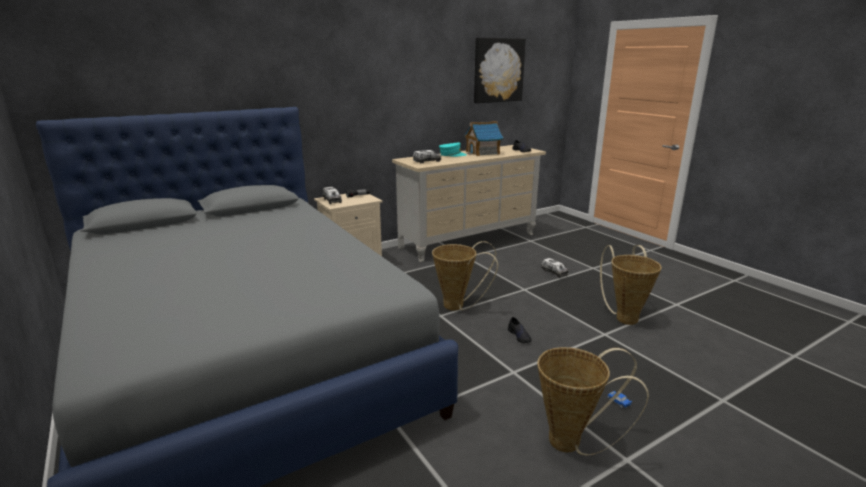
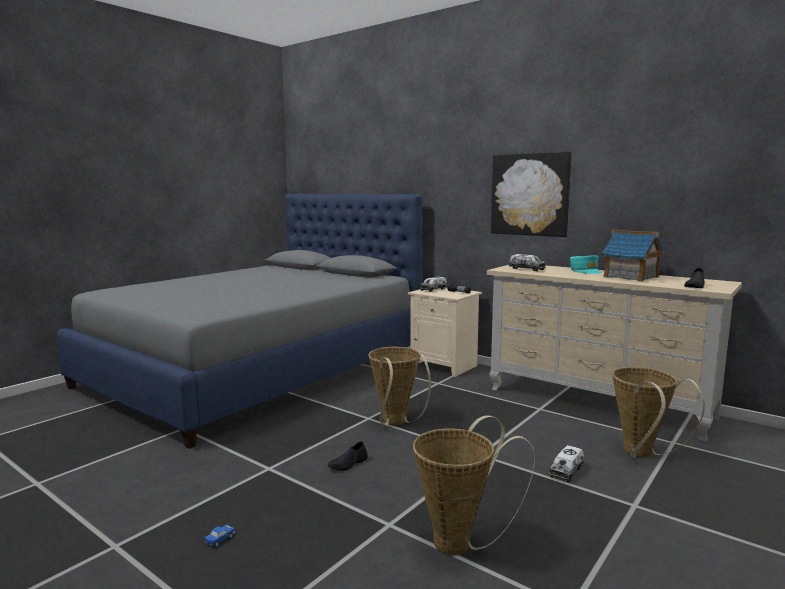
camera: 70 degrees right, 10 degrees down
(498, 70) = (712, 156): picture -> picture (530, 194)
(572, 443) = (146, 511): basket -> basket (641, 455)

